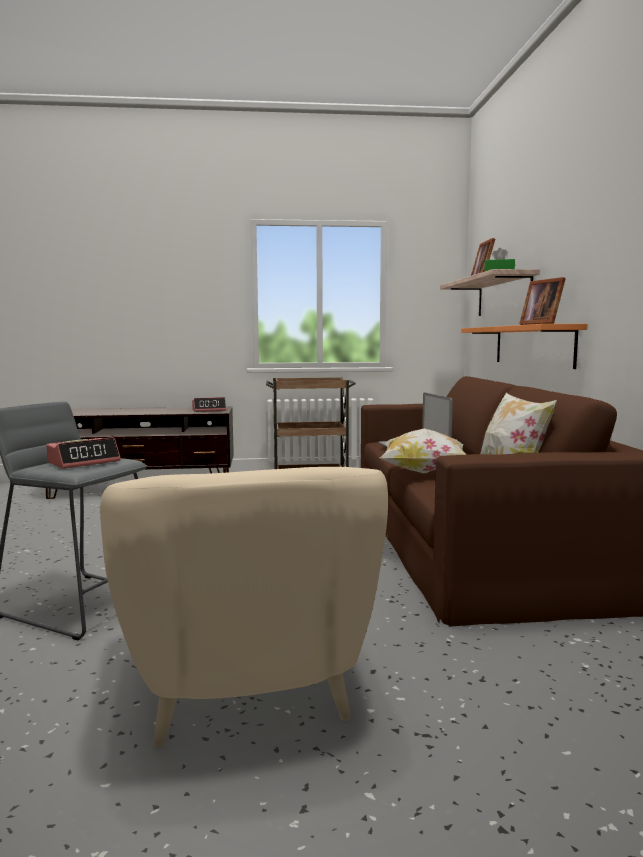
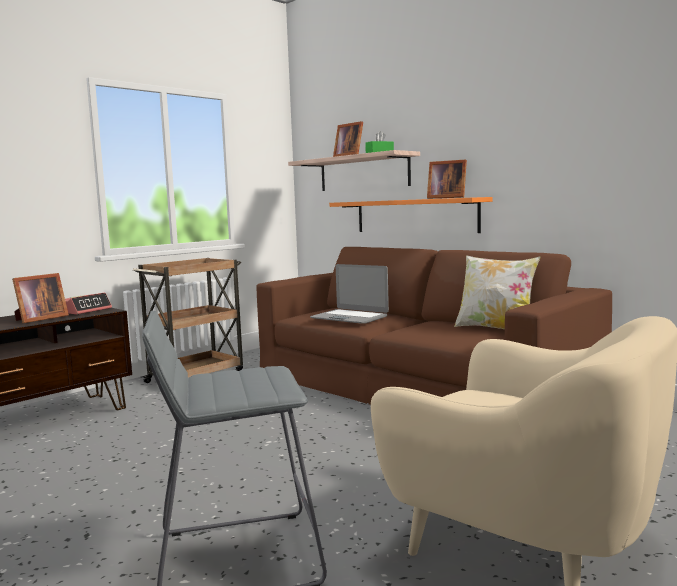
camera: 40 degrees left, 0 degrees up
(84, 462) = (239, 379): alarm clock -> none
(169, 411) = (39, 319): none -> picture frame
(423, 472) = (413, 333): pillow -> none

